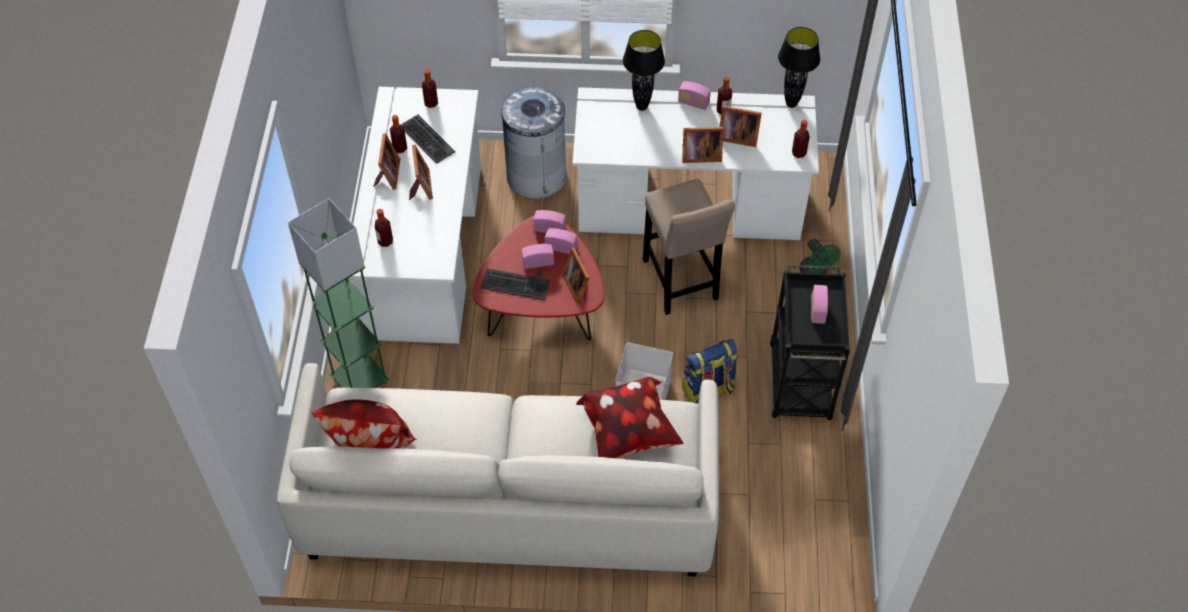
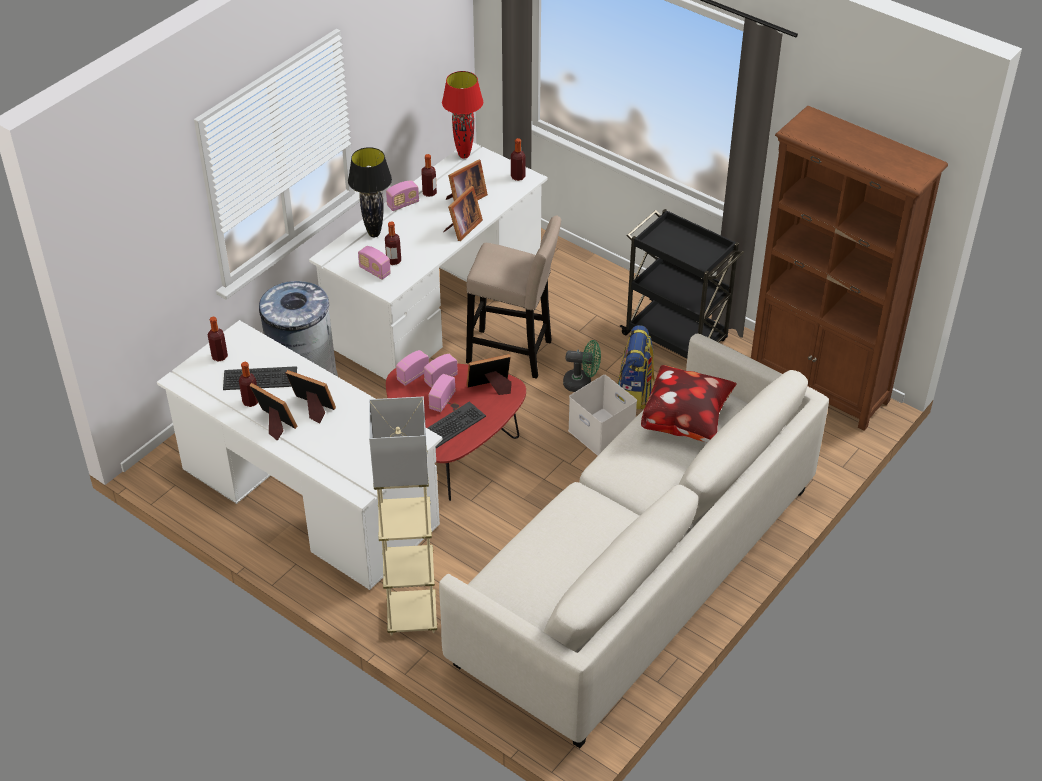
camera: 55 degrees left, 10 degrees down
(360, 380) = (412, 616): green floor lamp -> beige floor lamp
(371, 445) = (552, 595): pillow -> none
(385, 241) = (352, 461): bottle -> bottle (393, 261)
(578, 285) = (491, 388): picture frame -> picture frame turned 150 degrees clockwise
(791, 104) = (464, 155): black table lamp -> red table lamp
(815, 273) = (580, 274): green fan -> green fan (582, 383)
(817, 310) = (683, 244): radio -> radio (374, 271)
(835, 523) = (819, 387): none -> brown bookcase

